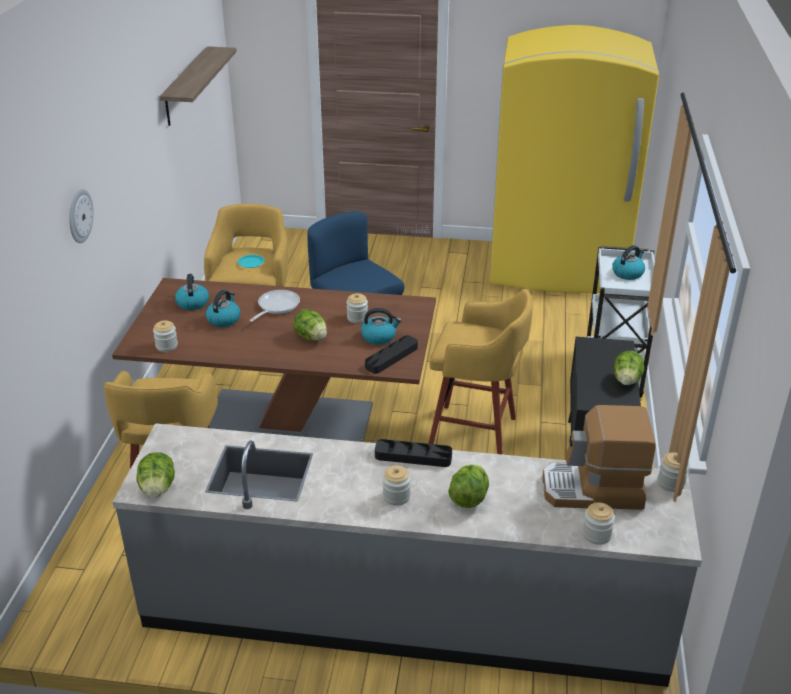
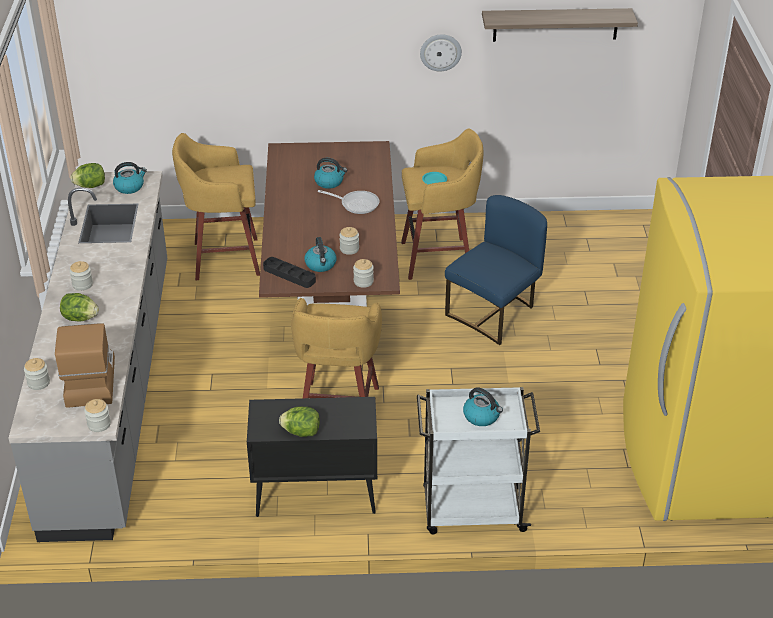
camera: 80 degrees right, 5 degrees up
(79, 215) = (285, 37): wall clock -> wall clock (440, 52)
(166, 346) = (284, 163): jar -> jar (363, 281)
(192, 303) = (351, 162): kettle -> kettle (129, 187)
(311, 337) = (312, 229): lettuce -> none
(413, 456) = (128, 287): black tray -> none

